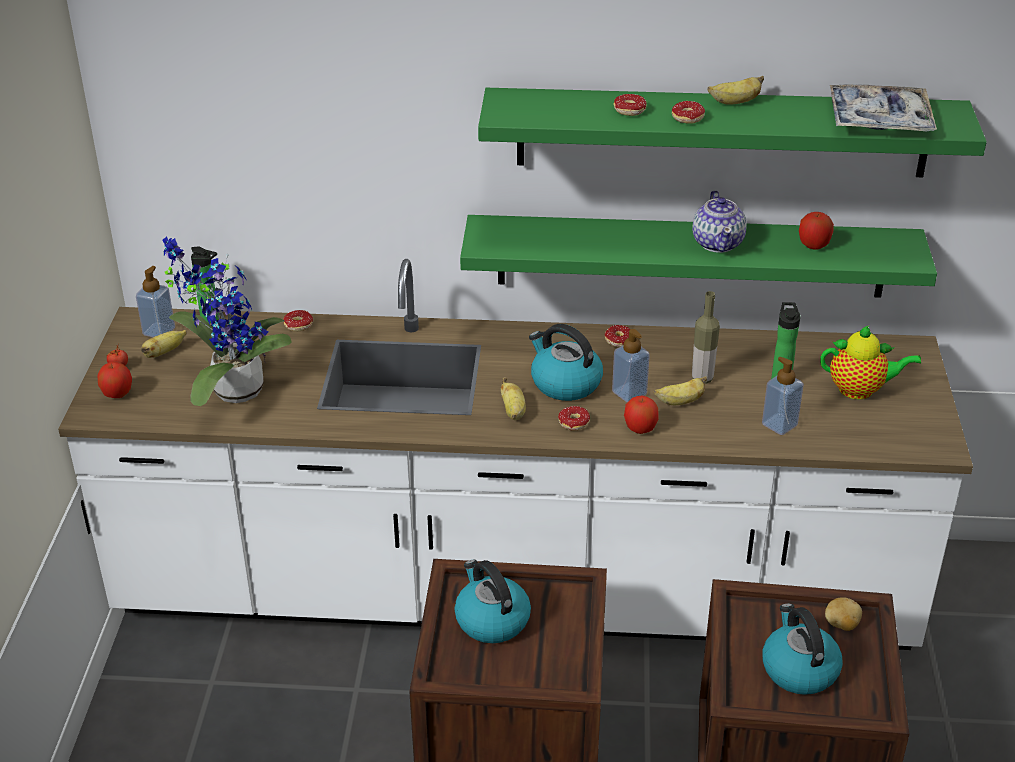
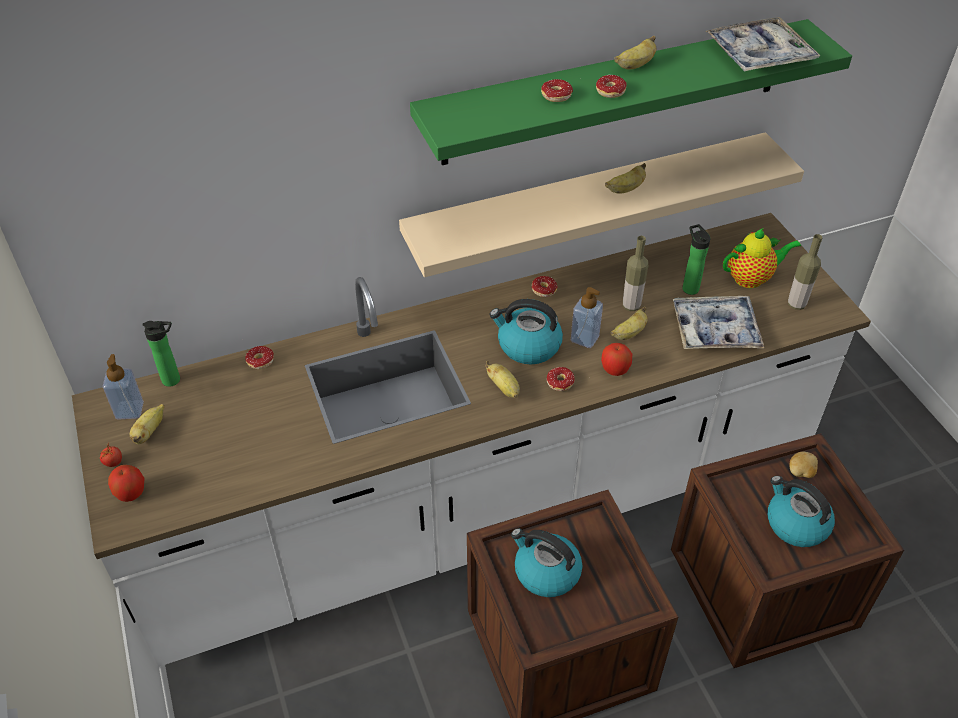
camera: 25 degrees left, 10 degrees up
(231, 389) = (240, 450): potted plant -> none
(690, 256) = (588, 202): green shelf -> beige shelf
(718, 243) = (625, 189): teapot -> banana
(779, 425) = (715, 330): soap dispenser -> tray
(813, 245) = (698, 170): apple -> none
(894, 427) = (796, 304): none -> bottle

